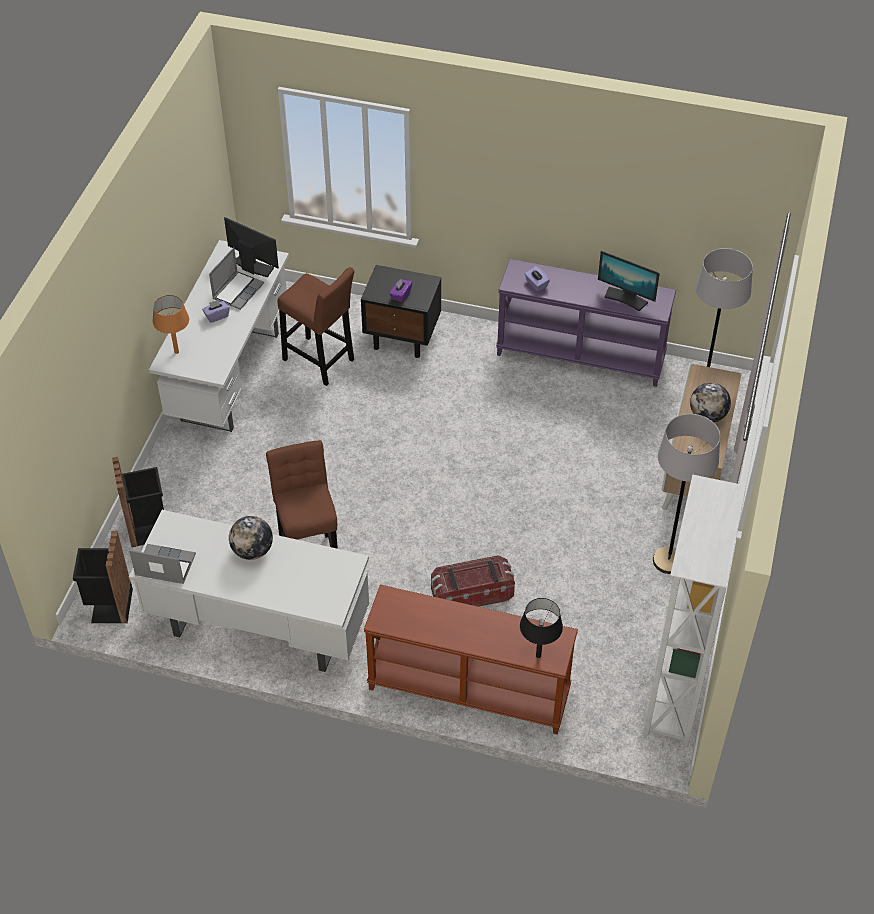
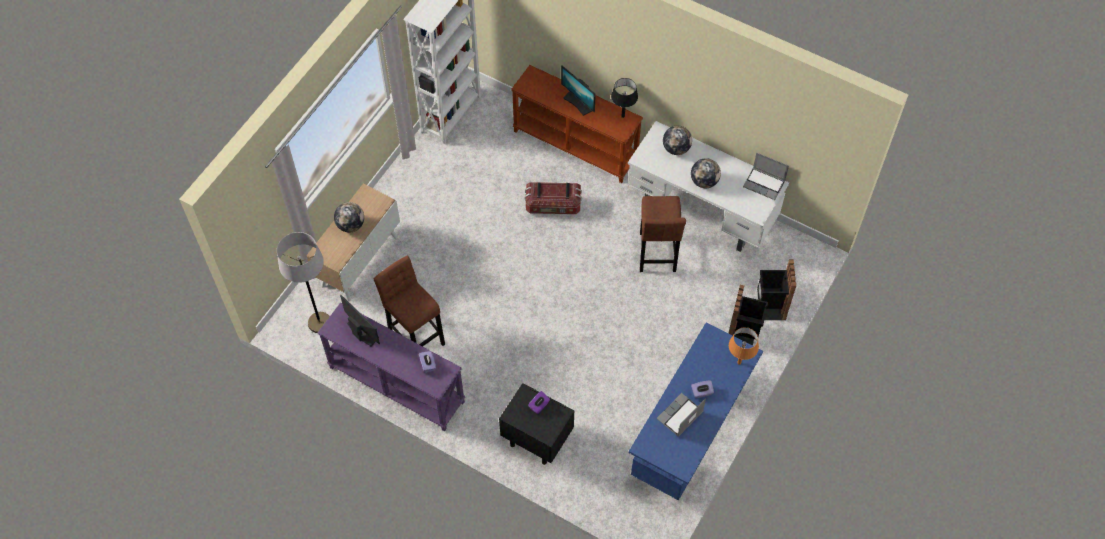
camera: 165 degrees left, 10 degrees up
(109, 606) = (801, 252): black trash can -> black trash can (743, 334)
(230, 376) = (690, 434): white desk -> blue desk
(253, 266) = (662, 441): monitor -> monitor (578, 103)
(302, 589) = (676, 148): none -> globe
(321, 362) = (612, 430): brown stool -> brown stool (415, 334)
(538, 656) = (541, 78): black table lamp -> black table lamp (623, 116)
(668, 561) = (412, 198): grey floor lamp -> none

